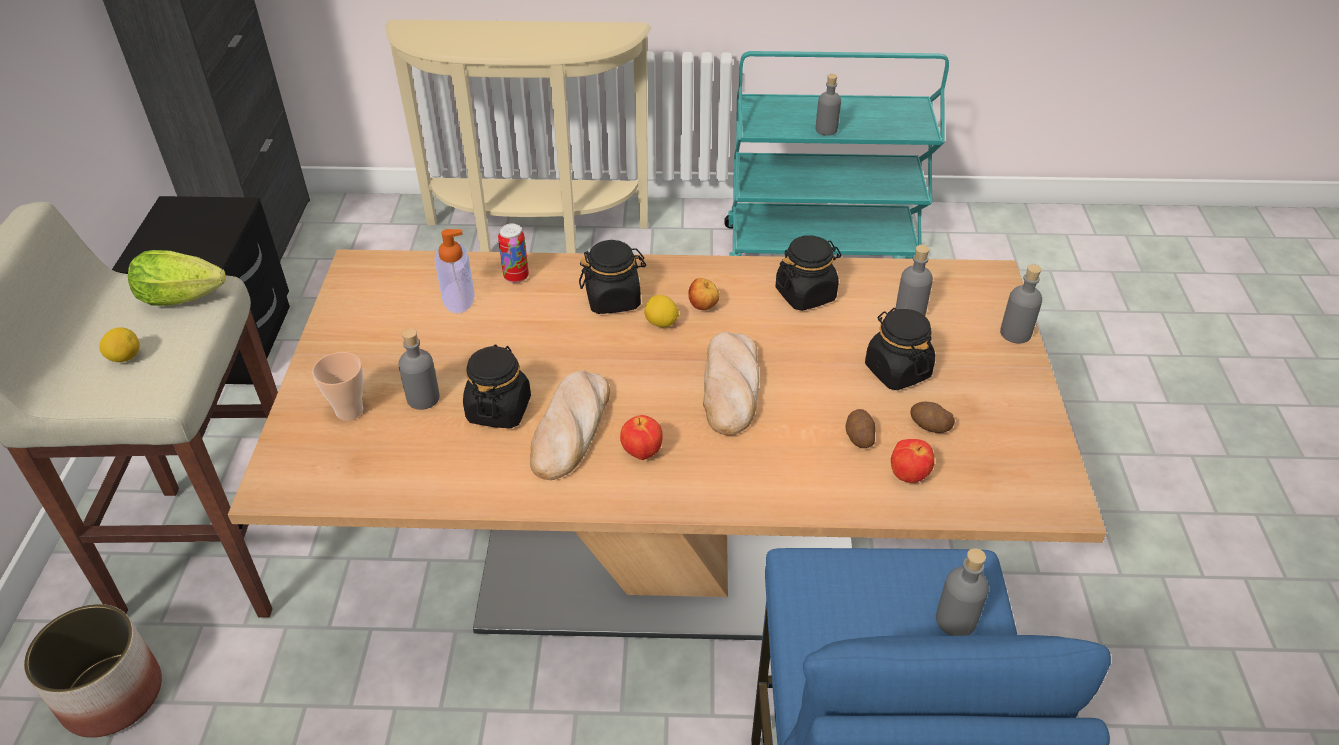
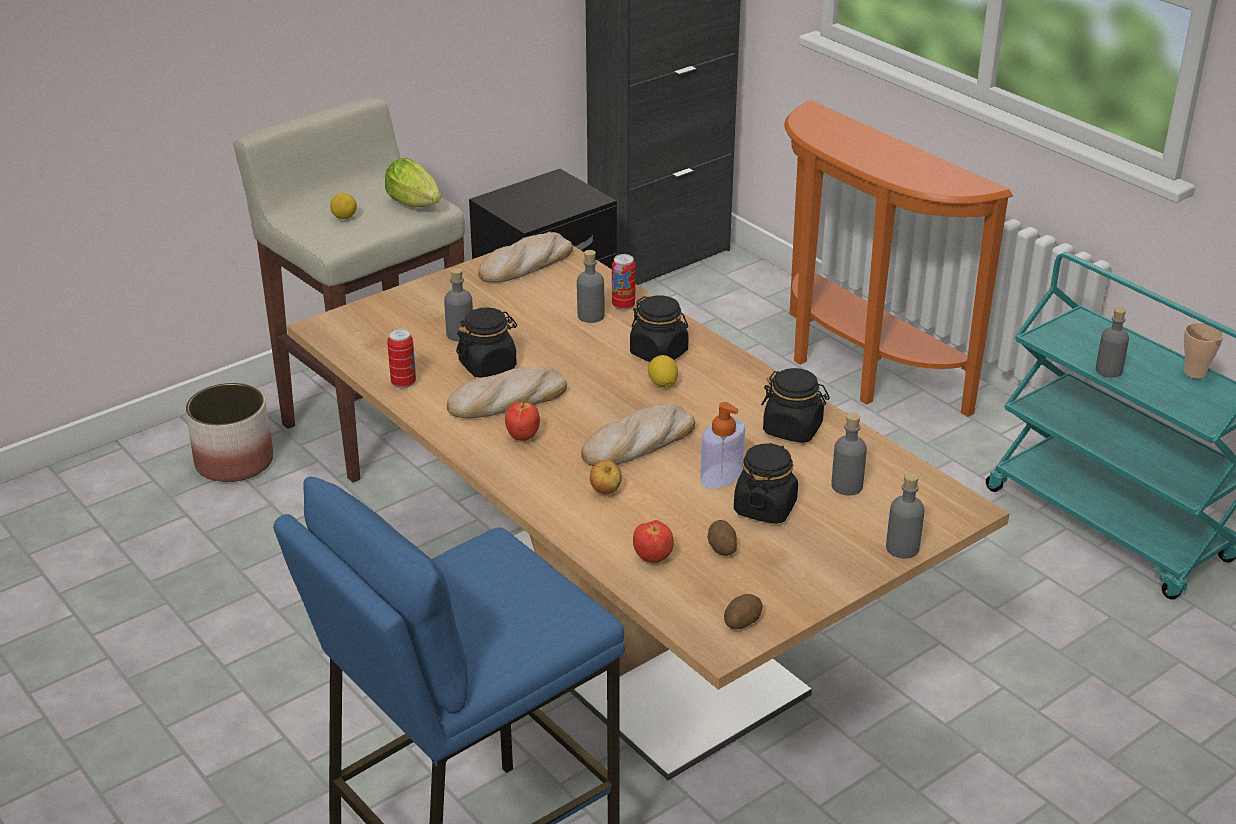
camera: 50 degrees right, 10 degrees down
(349, 411) = (414, 316): cup -> cup (1195, 372)
(369, 293) = (525, 264): none -> bread
(453, 483) = (403, 383): none -> can
(458, 297) = (570, 296): soap dispenser -> soap dispenser (721, 475)
(535, 239) = (857, 371): beige console table -> orange console table
(703, 307) = (708, 392): apple -> apple (605, 492)
(858, 437) = (663, 520): potato -> potato (741, 621)
(955, 620) = (522, 624): grey bottle -> grey bottle (590, 316)

